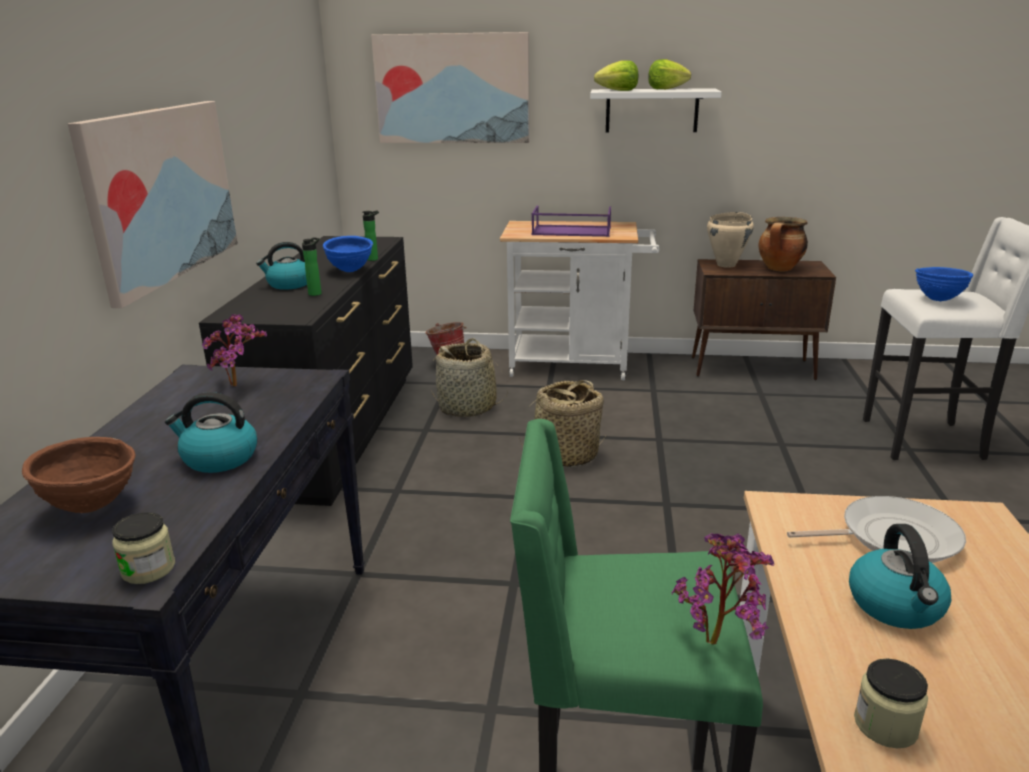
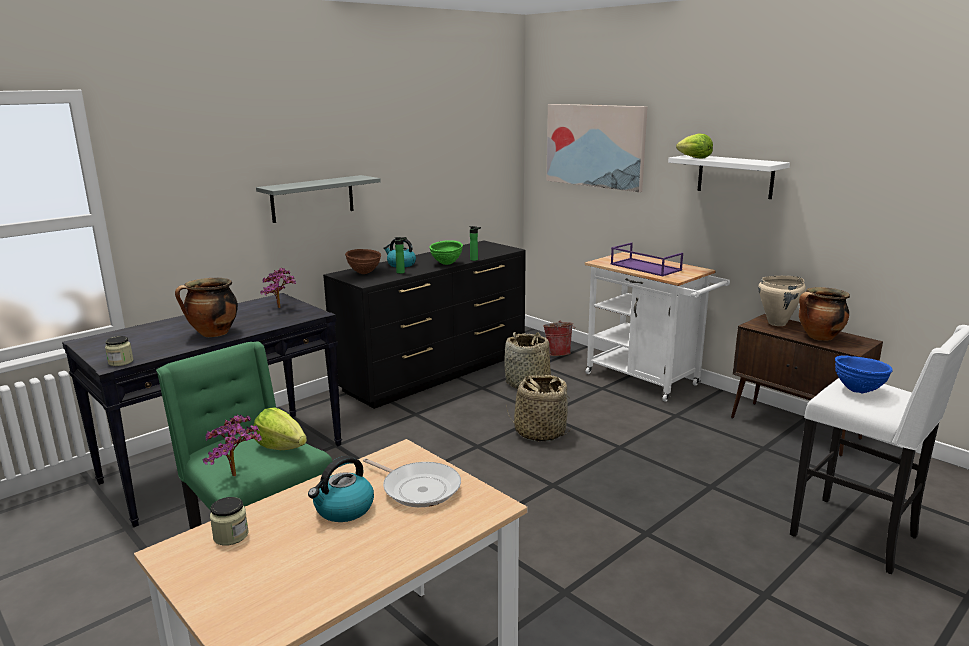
camera: 40 degrees right, 5 degrees down
(92, 507) = (148, 337): brown bowl -> brown bowl (364, 273)
(161, 194) = (312, 198): picture -> grey shelf
(218, 458) = (213, 334): kettle -> cooking pot
(350, 271) = (446, 264): blue bowl -> green bowl
(666, 89) = (741, 159): lettuce -> lettuce (281, 447)

